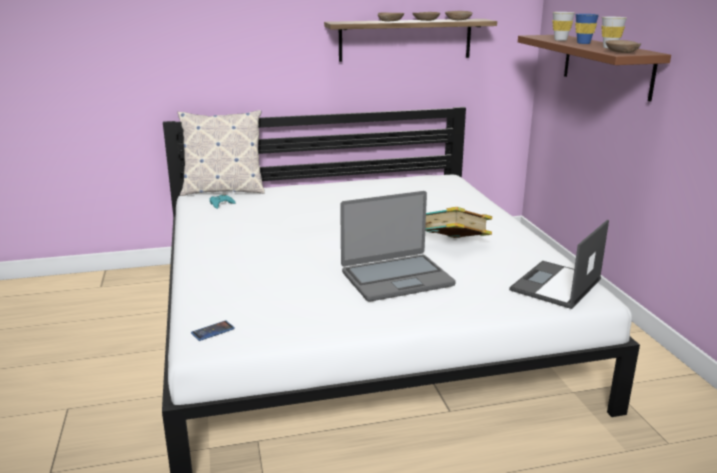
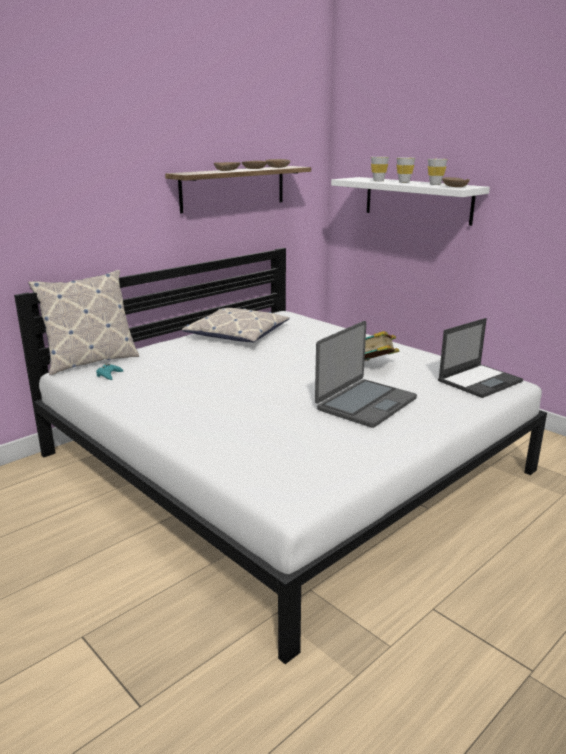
camera: 30 degrees left, 0 degrees up
(213, 331) = (283, 490): phone -> none
(374, 189) = (237, 334): none -> pillow
(555, 285) = (480, 381): laptop -> laptop turned 135 degrees counterclockwise
(583, 43) = (404, 182): blue cup -> white cup
(606, 65) = (417, 200): brown shelf -> white shelf

